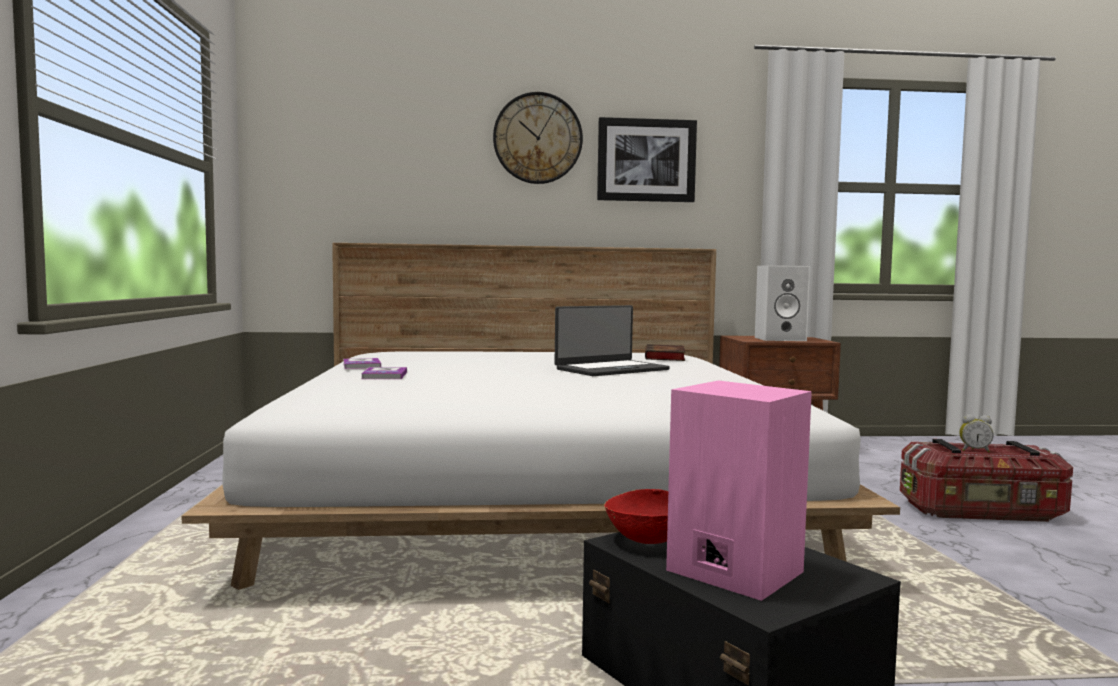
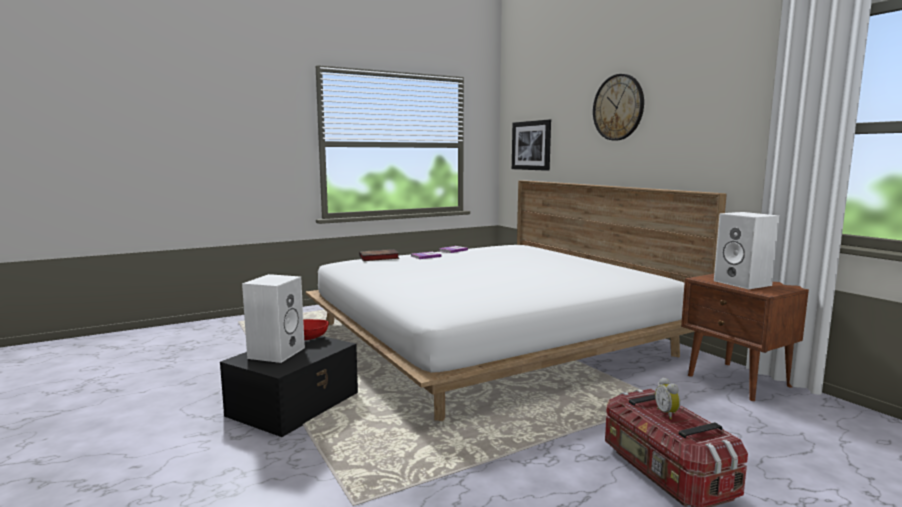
camera: 65 degrees right, 5 degrees up
(611, 369) = (514, 275): laptop -> none
(646, 160) = (686, 116): picture -> picture (531, 145)
(665, 357) = (608, 277): book -> book (378, 258)
(730, 571) = (276, 352): pink speaker -> white speaker

